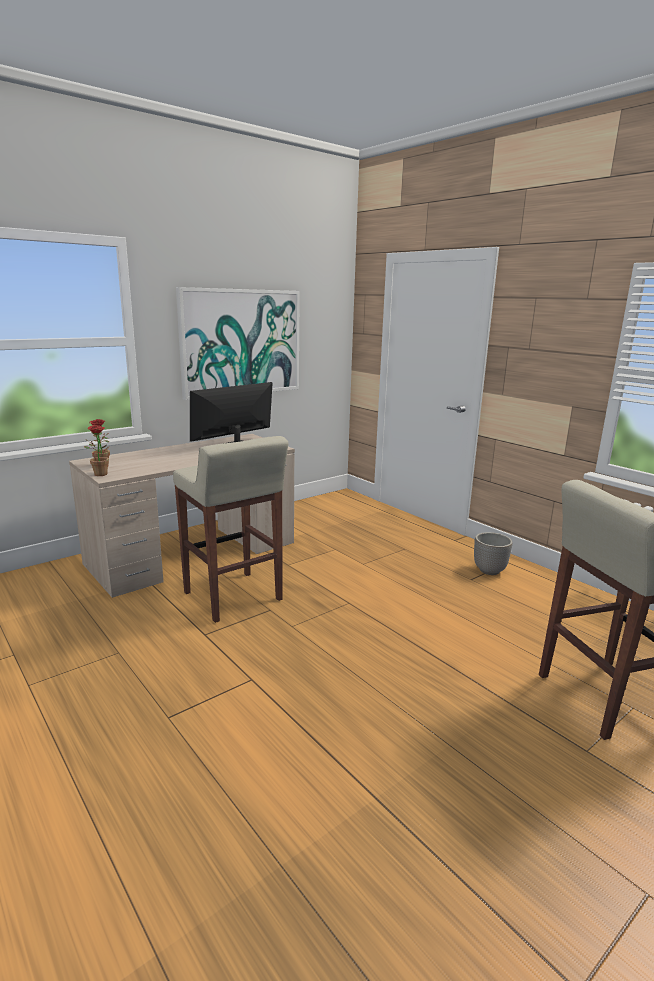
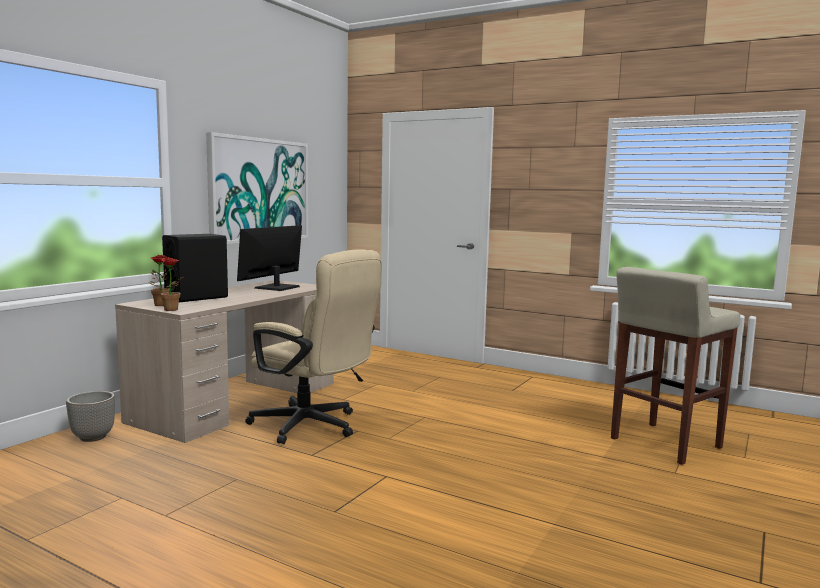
camera: 20 degrees left, 10 degrees down
(147, 457) = (196, 297): none -> black speaker
(233, 597) = (313, 427): beige stool -> beige office chair
(490, 571) = (522, 383): planter -> planter (93, 437)

